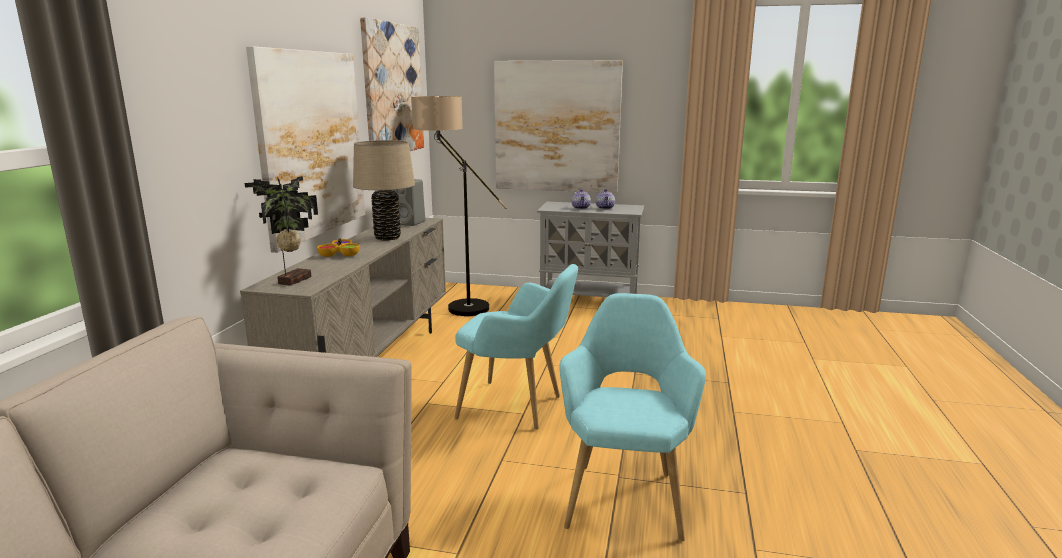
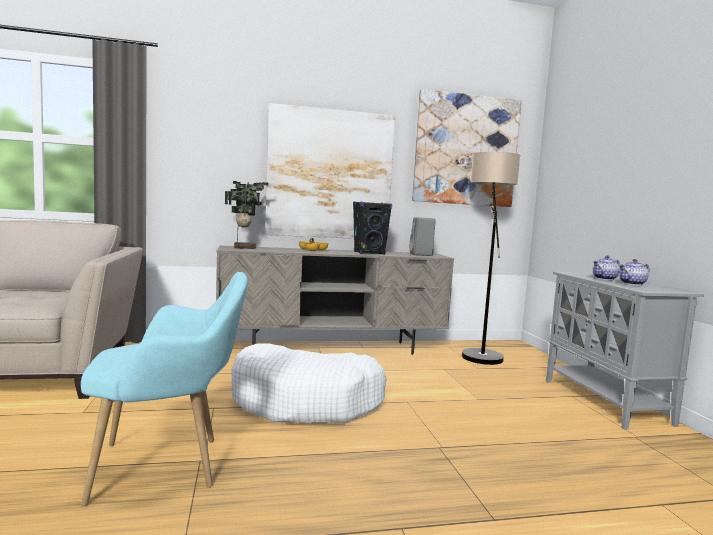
camera: 65 degrees right, 10 degrees down
(387, 237) = (369, 253): beige table lamp -> black speaker
(517, 407) = (306, 401): turquoise armchair -> white dog bed
(557, 127) = (626, 187): picture -> none

